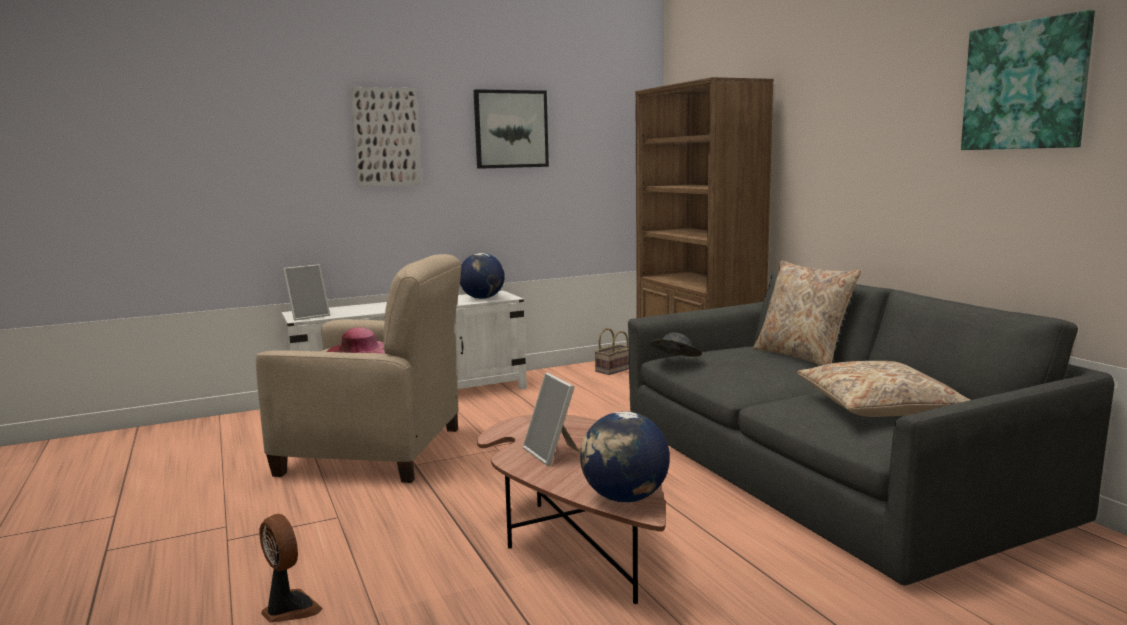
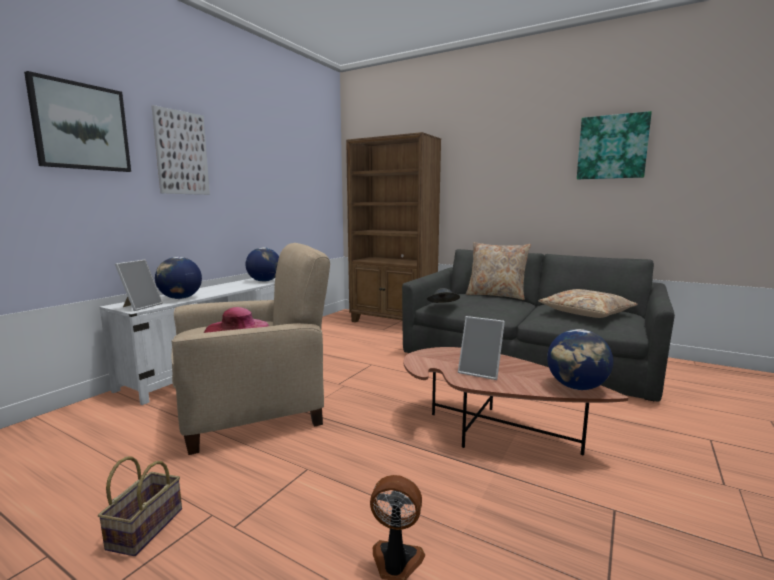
camera: 35 degrees left, 0 degrees up
(357, 311) = (180, 298): none -> globe
(511, 129) = (264, 157): picture -> picture (81, 127)
(614, 369) = (334, 323): basket -> basket (146, 527)

